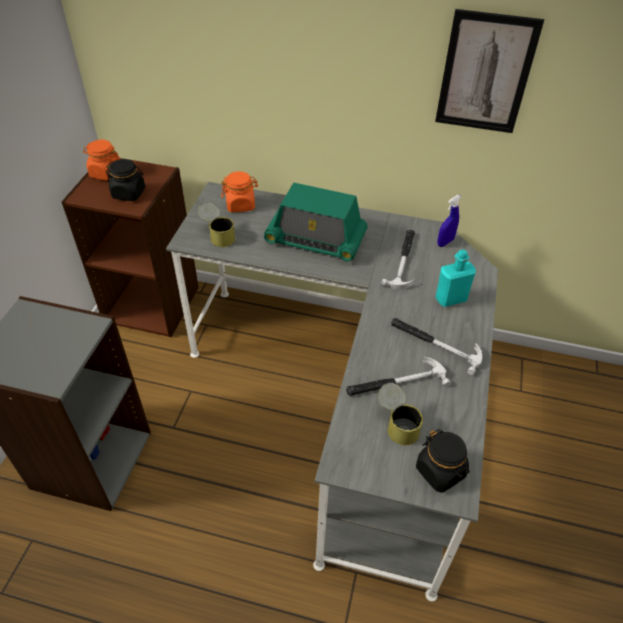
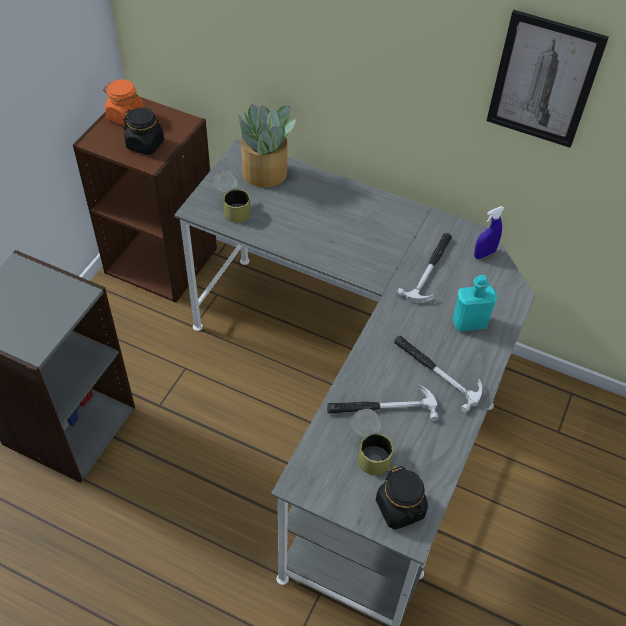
camera: 10 degrees right, 5 degrees up
(240, 205) = (265, 173): orange jar -> potted plant
(315, 239) = (338, 228): radio -> none

